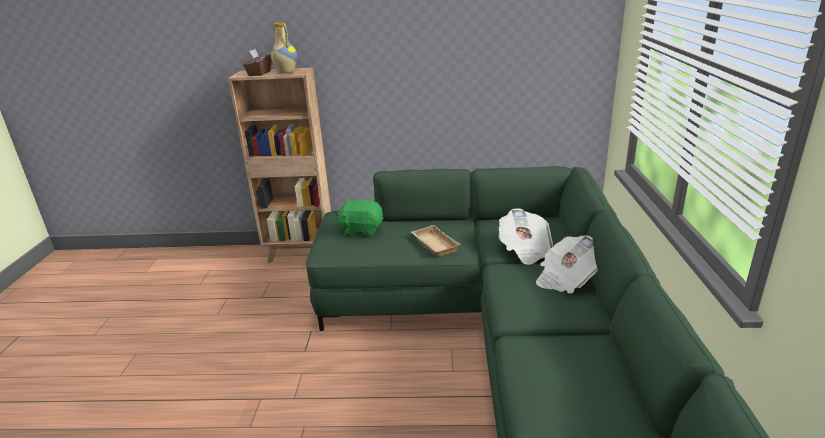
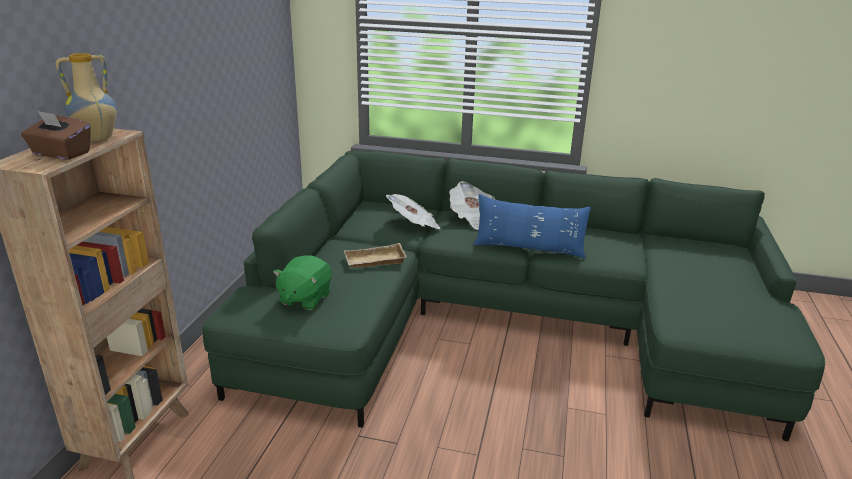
camera: 80 degrees left, 0 degrees up
(521, 326) = (528, 248): none -> blue pillow

